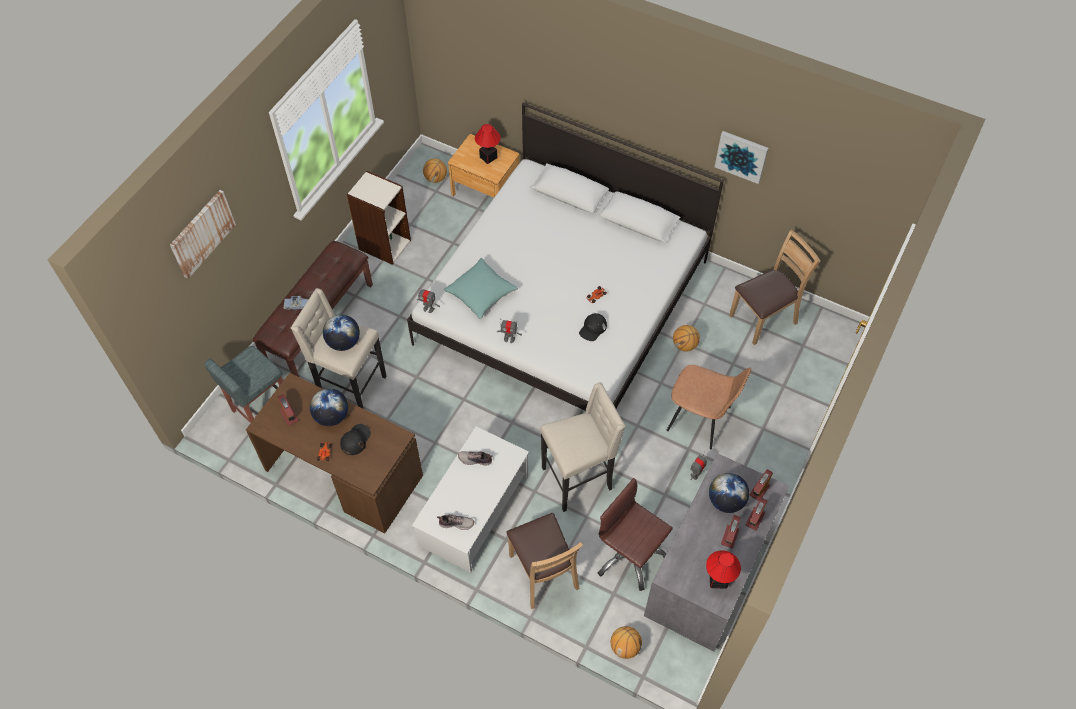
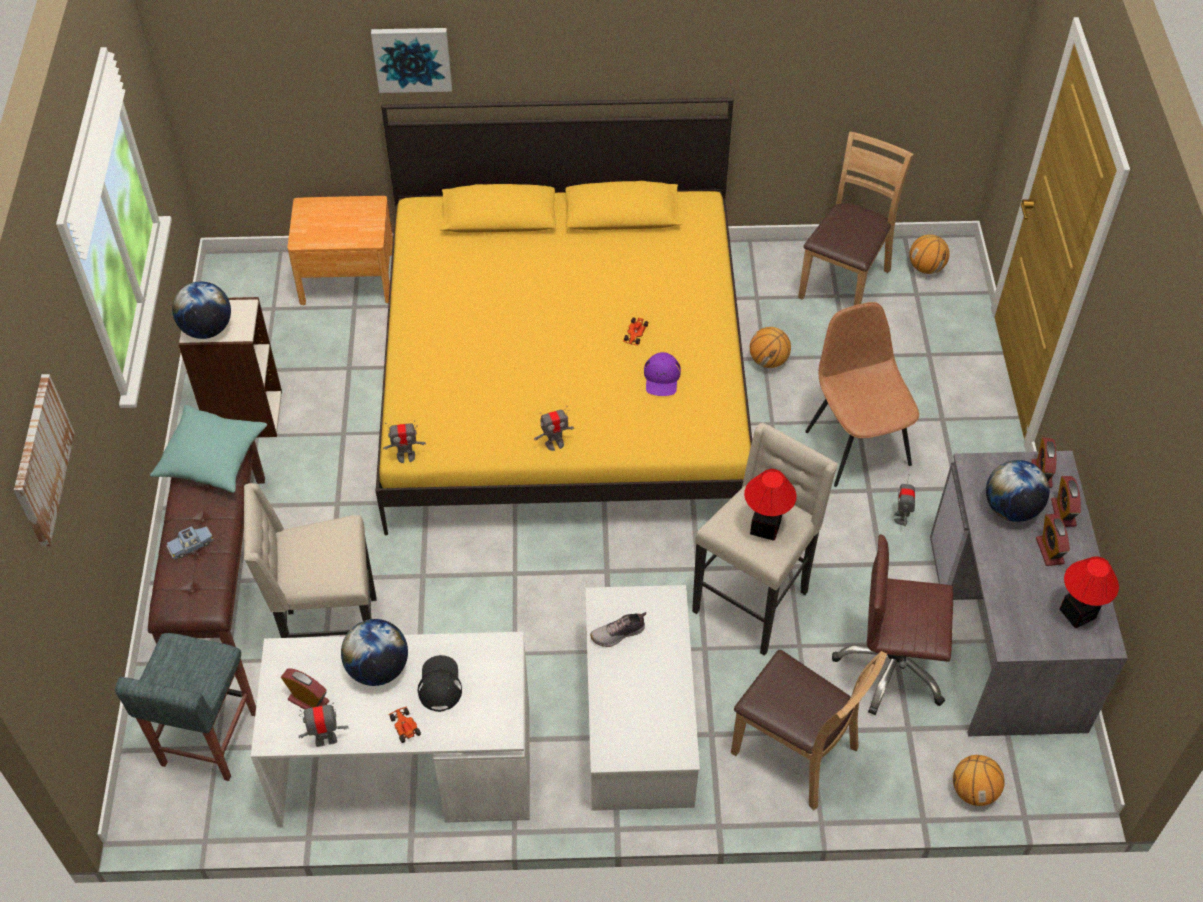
camera: 30 degrees left, 5 degrees down
(284, 439) = (326, 739): none -> toy robot
(342, 473) = (404, 768): brown desk -> white desk
(344, 342) = (323, 554): globe -> globe (207, 329)
(436, 178) = (261, 291): basketball -> basketball (926, 267)
(456, 523) = (654, 735): shoe -> none
(481, 294) = (470, 401): turquoise pillow -> turquoise pillow (212, 458)
(488, 157) = (345, 219): table lamp -> table lamp (766, 527)
(563, 302) = (565, 378): white bed -> yellow bed
(593, 328) = (662, 378): black cap -> purple cap
(700, 420) = (857, 445): brown chair -> brown chair turned 105 degrees counterclockwise
(741, 156) = (754, 48): picture -> picture (412, 58)

